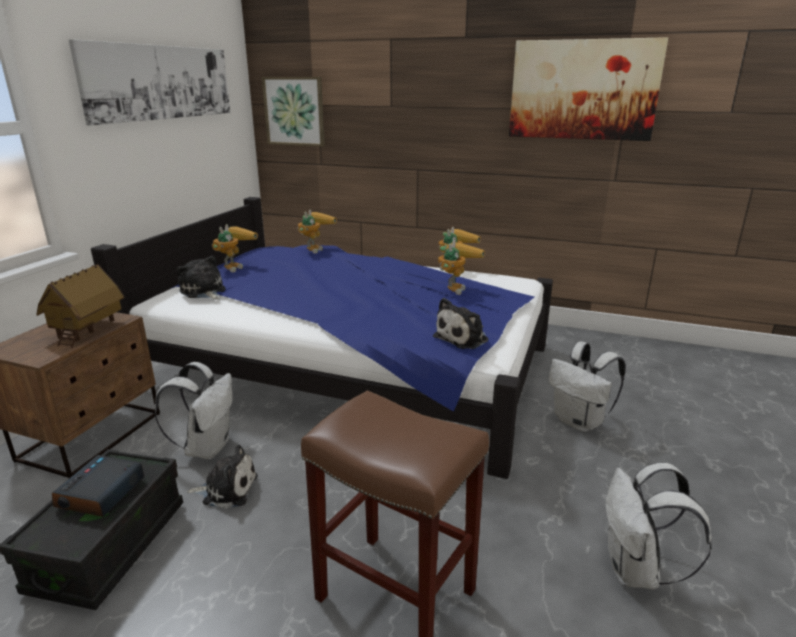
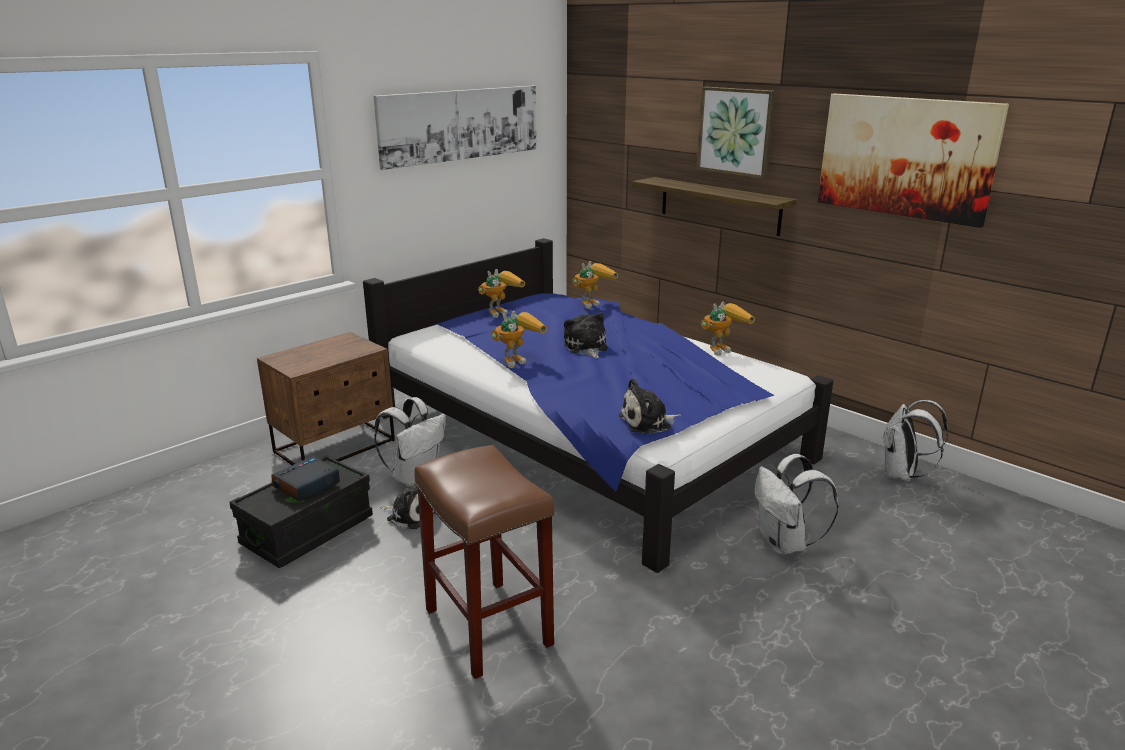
camera: 25 degrees right, 0 degrees up
(88, 330) = (340, 353): toy house -> none
(203, 291) = (455, 333): plush toy -> plush toy (586, 347)
(294, 111) = (605, 149): picture -> picture (735, 131)
(415, 150) = (719, 205): none -> shelf
(455, 287) = (693, 370): toy robot -> toy robot (518, 360)
(636, 571) = (711, 679): white backpack -> white backpack (902, 475)

